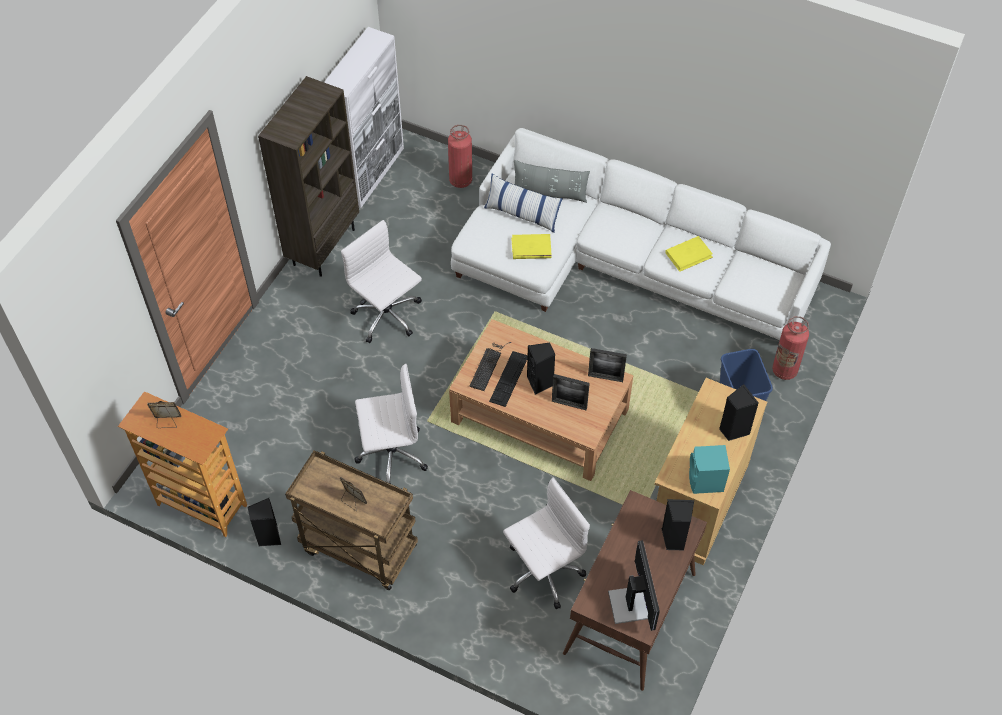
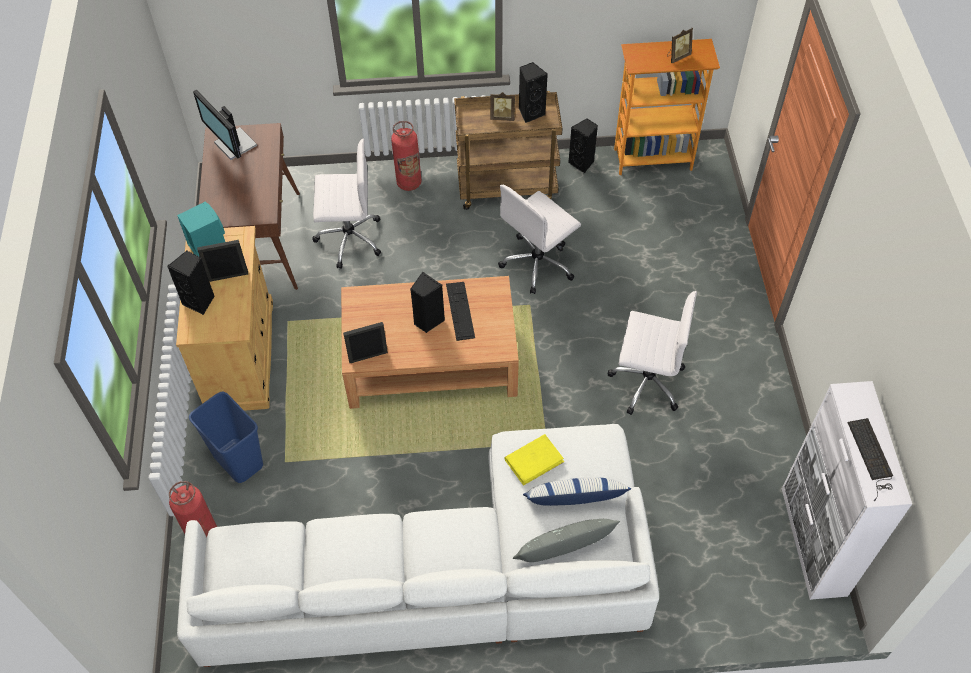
camera: 150 degrees right, 0 degrees up
(323, 246) = (775, 422): brown bookcase -> none
(460, 180) = (707, 590): fire extinguisher -> fire extinguisher (409, 183)
(488, 365) = (488, 313): keyboard -> keyboard (871, 457)
(542, 572) = (348, 238): white office chair -> white office chair turned 120 degrees counterclockwise
(569, 404) = (388, 314): picture frame -> picture frame (228, 276)
(674, 539) = (219, 203): black speaker -> black speaker (530, 112)
(688, 255) = (352, 547): yellow book -> none

